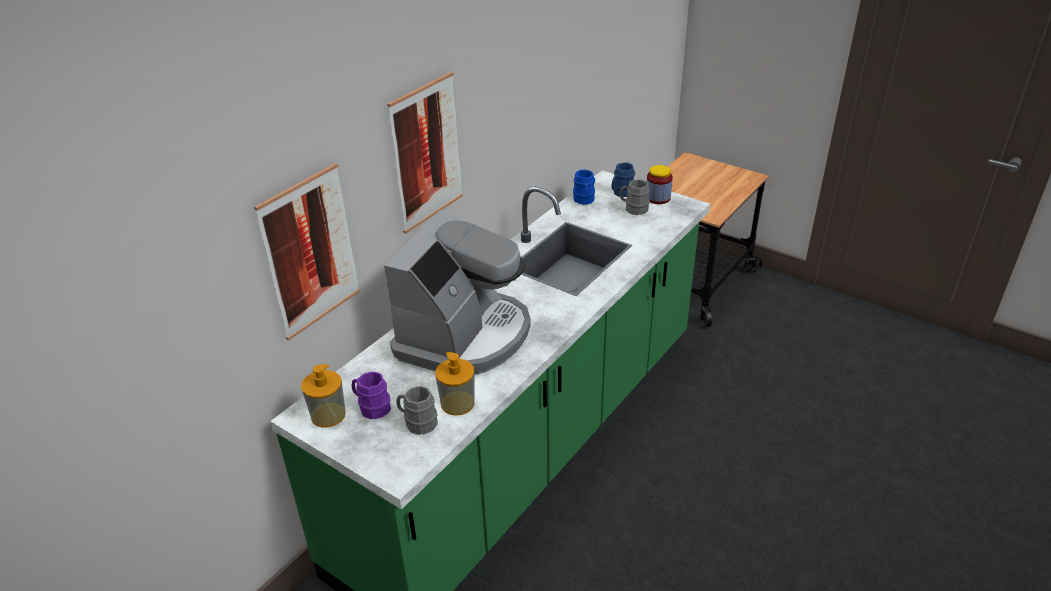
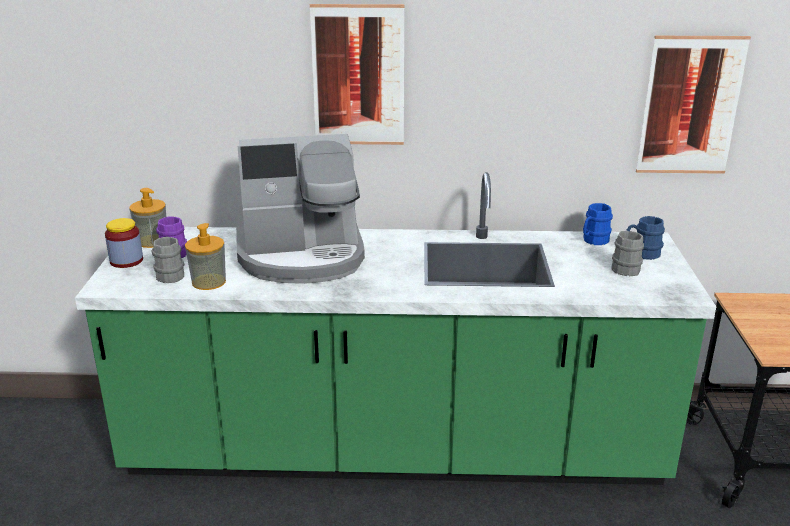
camera: 55 degrees right, 10 degrees down
(310, 252) = (200, 103): picture -> picture (690, 106)
(658, 198) = (669, 274): jar -> jar (126, 261)

